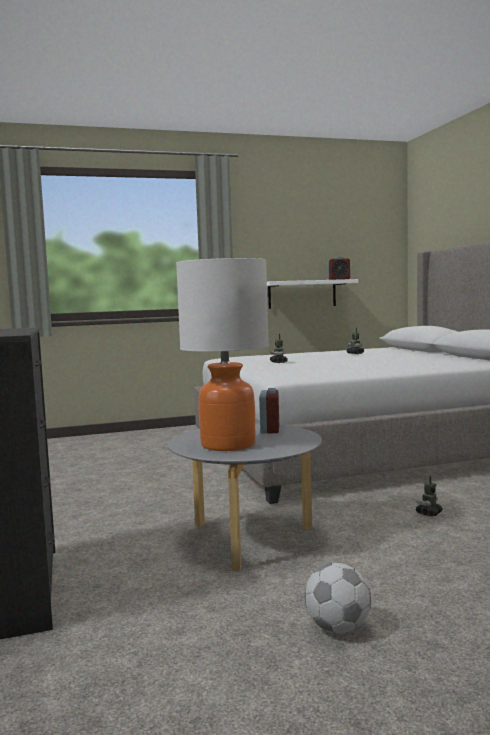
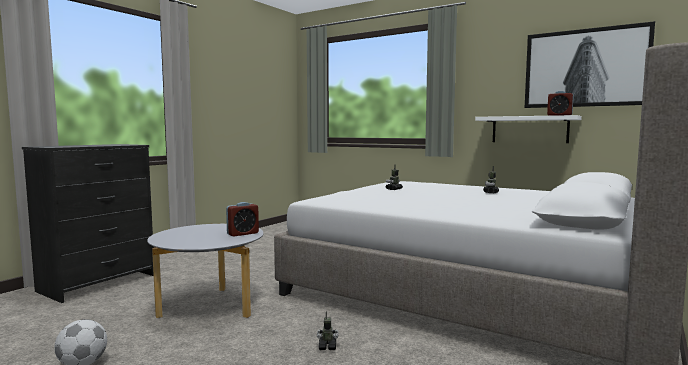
camera: 50 degrees right, 0 degrees up
(228, 445) = (187, 234): table lamp -> none
(343, 236) = (585, 68): none -> picture

